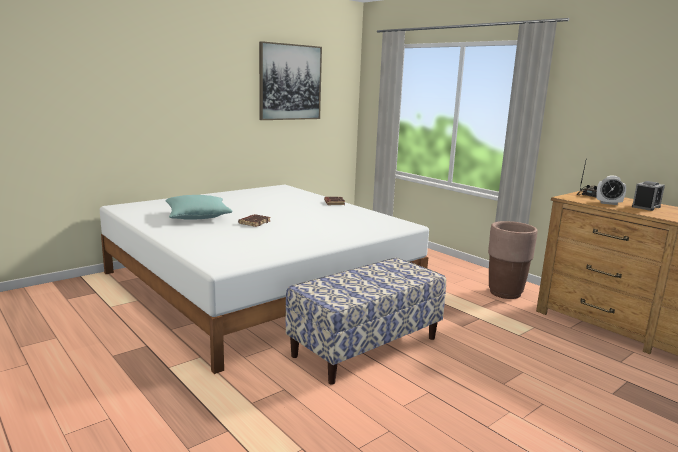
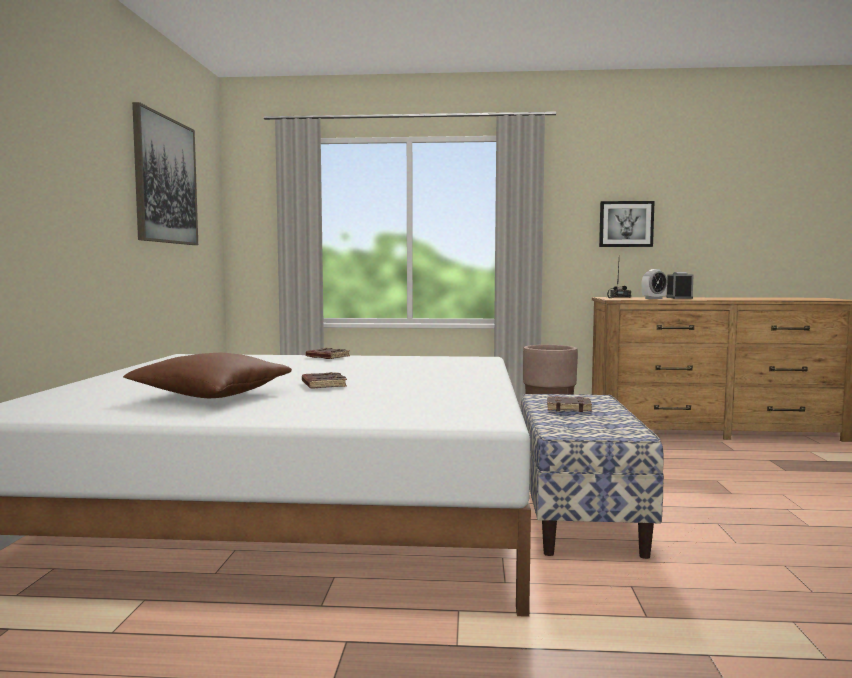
camera: 45 degrees left, 10 degrees down
(198, 217) = (211, 395): turquoise pillow -> brown pillow
(377, 275) = (569, 408): none -> brown book
(627, 126) = (626, 224): none -> picture

